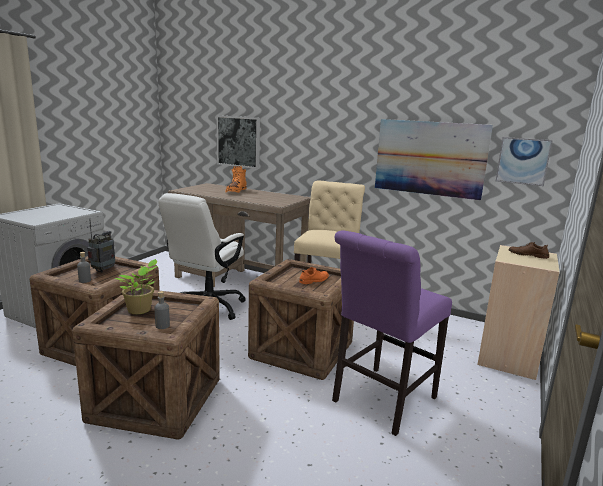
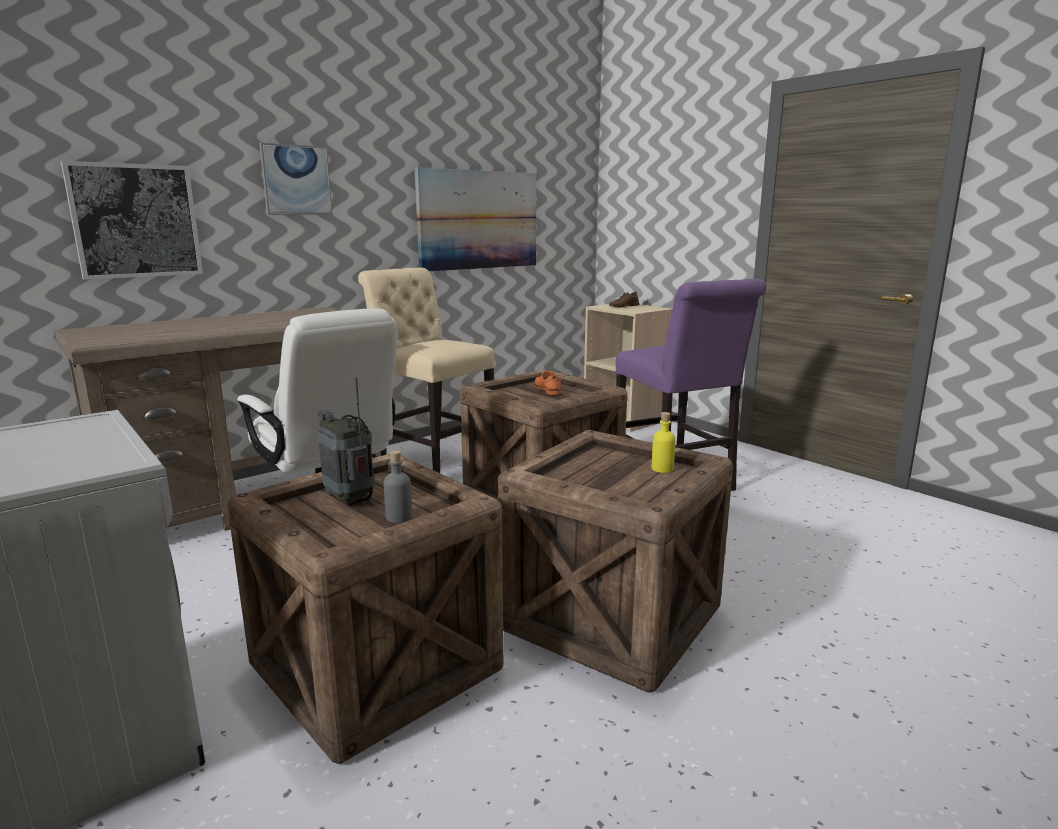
camera: 65 degrees left, 0 degrees up
(141, 310) = (594, 478): potted plant -> none
(162, 326) = (662, 469): grey bottle -> yellow bottle
(236, 191) = (199, 323): orange boot -> none
(523, 161) = (561, 214): picture -> picture (296, 180)

